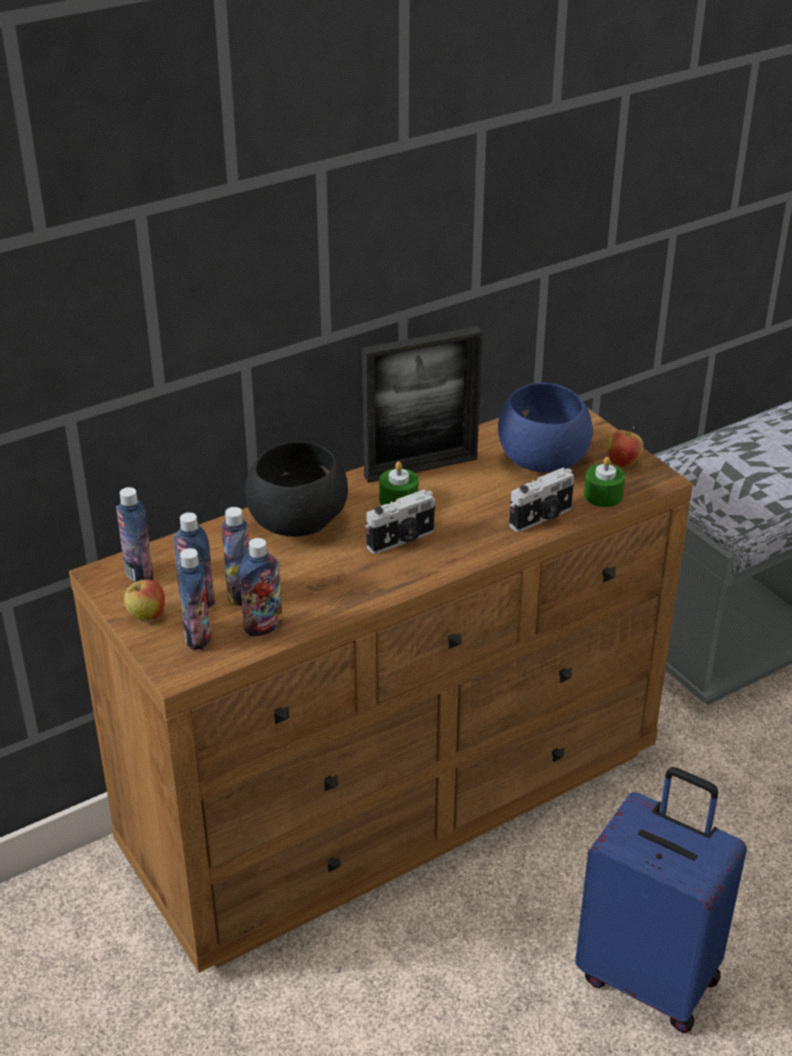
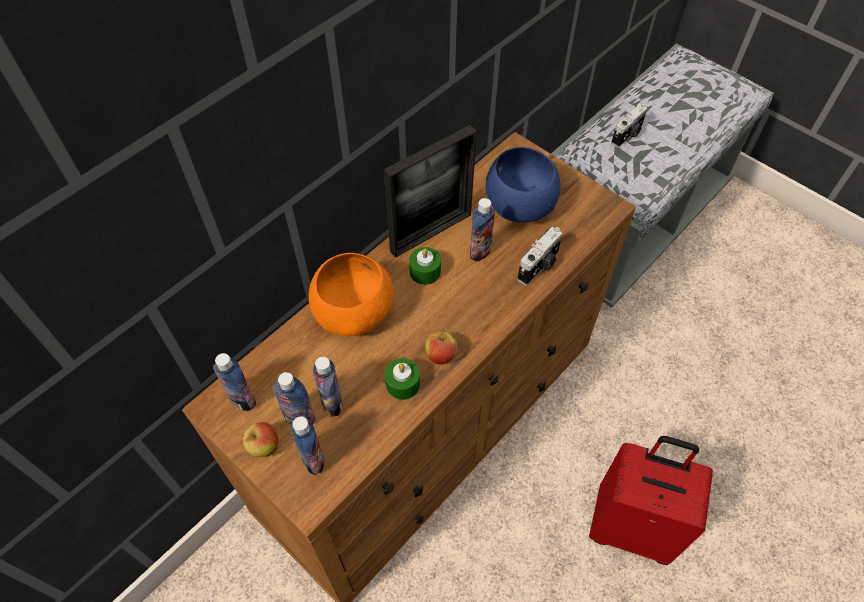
camera: 15 degrees left, 20 degrees up
(263, 626) = (362, 434): bottle -> bottle (480, 251)
(295, 522) = (352, 313): black bowl -> orange bowl
(402, 540) = (441, 314): camera -> camera (627, 135)
(603, 495) = (576, 233): green candle -> green candle (403, 384)
(623, 463) = (580, 196): apple -> apple (440, 356)
(650, 976) = (631, 526): blue suitcase -> red suitcase

